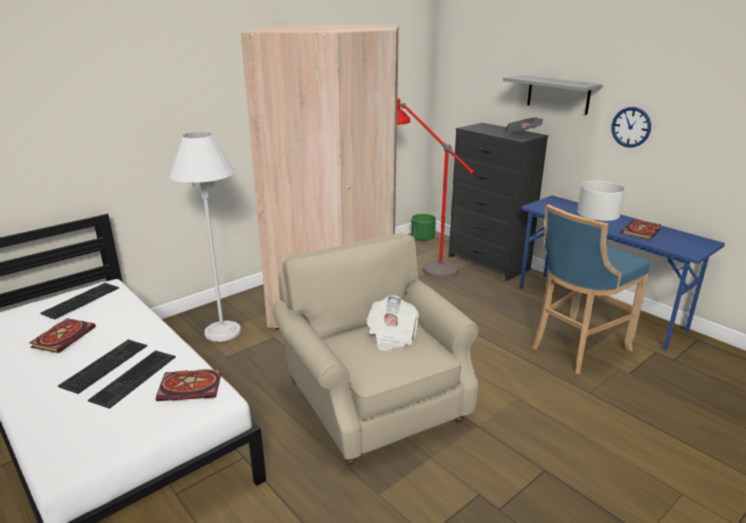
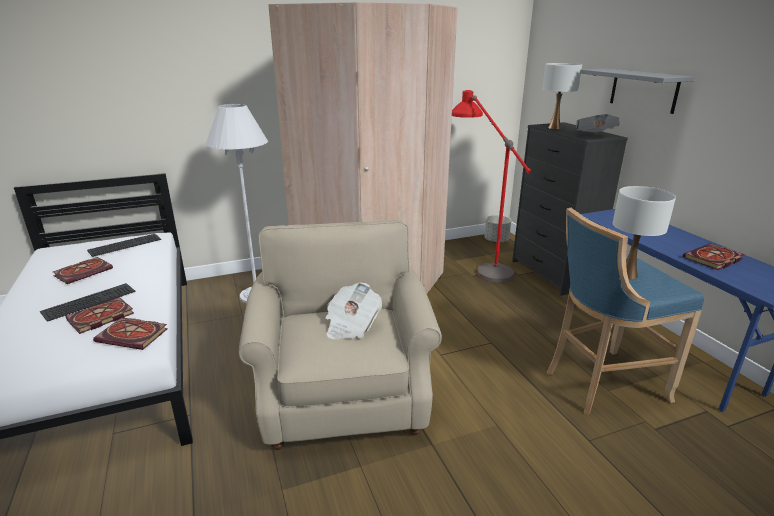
camera: 20 degrees right, 0 degrees up
(135, 378) = (100, 318): keyboard -> book
(422, 239) = (496, 241): green planter -> grey planter
(481, 129) = (554, 128): none -> white table lamp
(631, 127) = (723, 130): wall clock -> none

